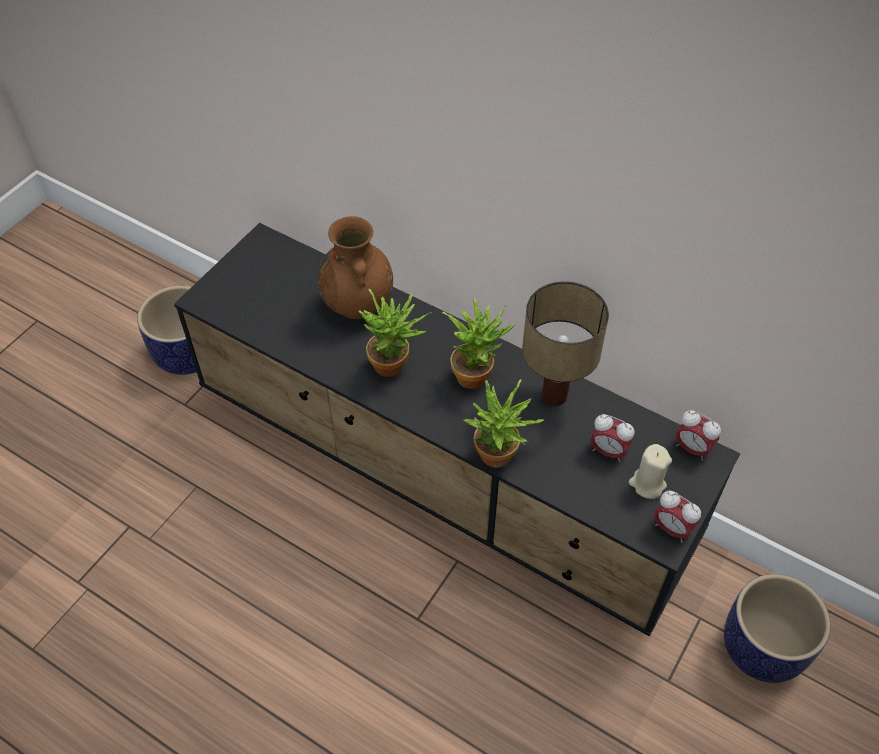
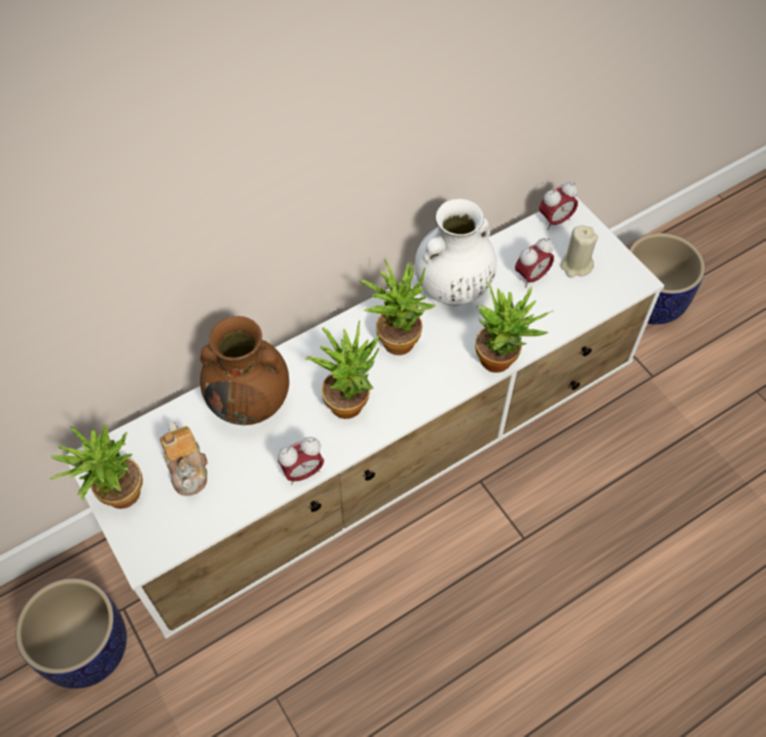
camera: 65 degrees left, 5 degrees up
(240, 263) = (115, 496): none -> potted plant
(281, 293) = (188, 468): none -> teapot
(442, 476) = (385, 456): black tv stand -> white tv stand
(553, 395) = (452, 289): table lamp -> white vase
(671, 529) = (625, 270): alarm clock -> alarm clock (302, 472)

